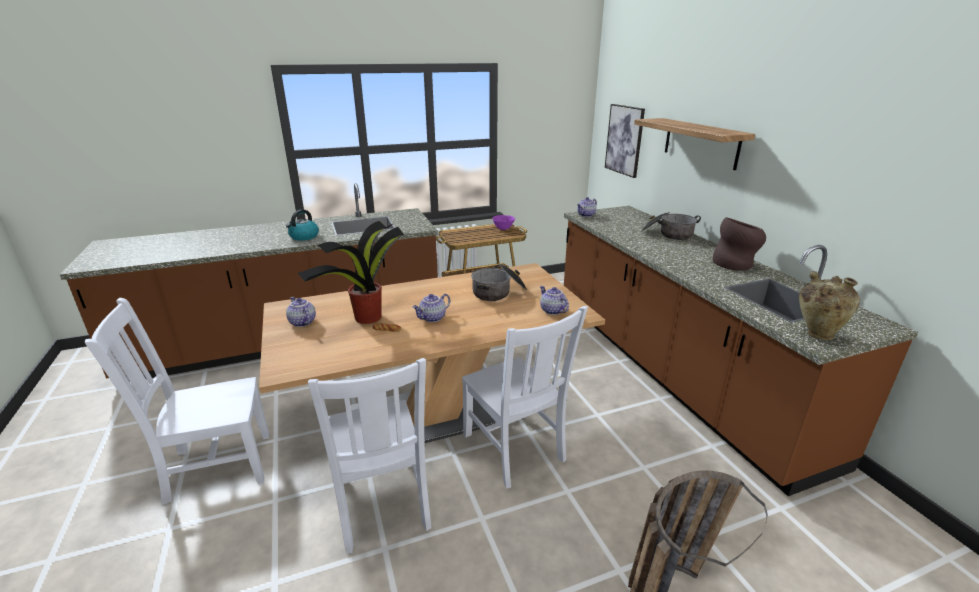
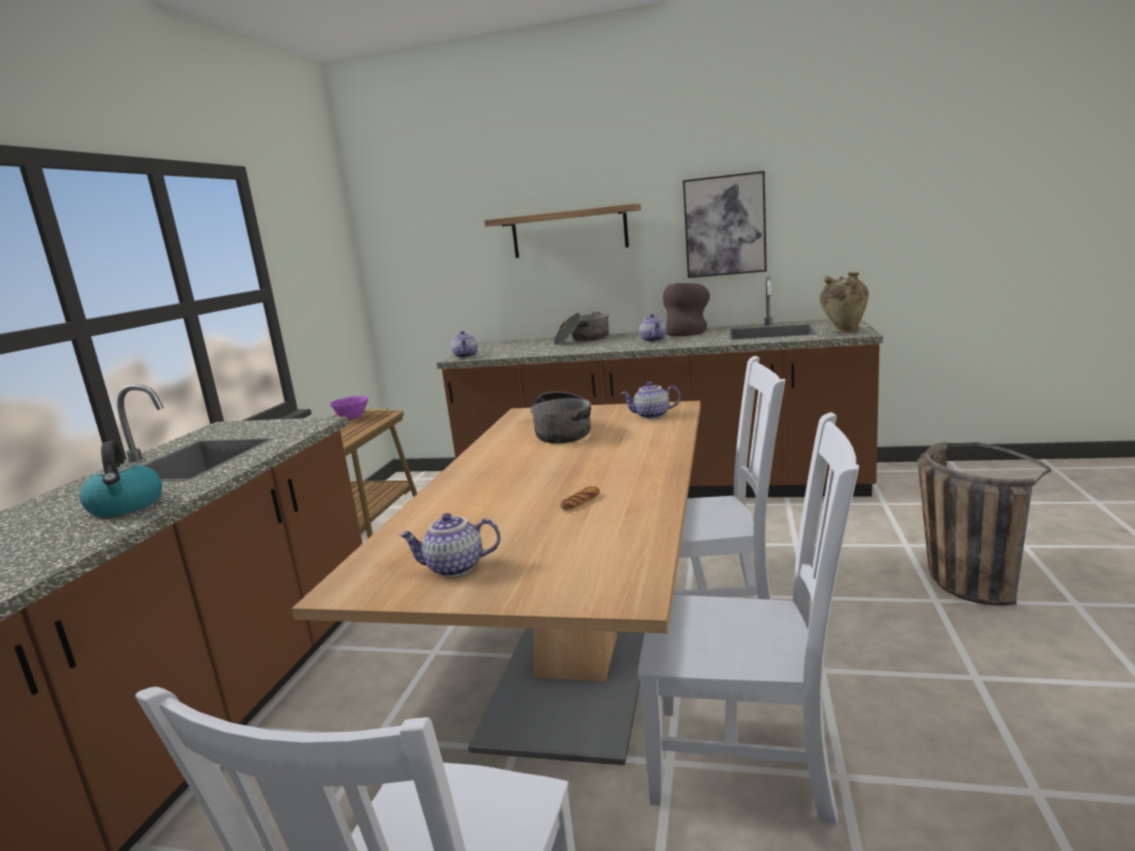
camera: 55 degrees left, 10 degrees down
(366, 318) = (519, 513): potted plant -> none
(432, 318) = (585, 472): teapot -> teapot (654, 340)
(624, 140) = (435, 264): picture -> picture (725, 226)

